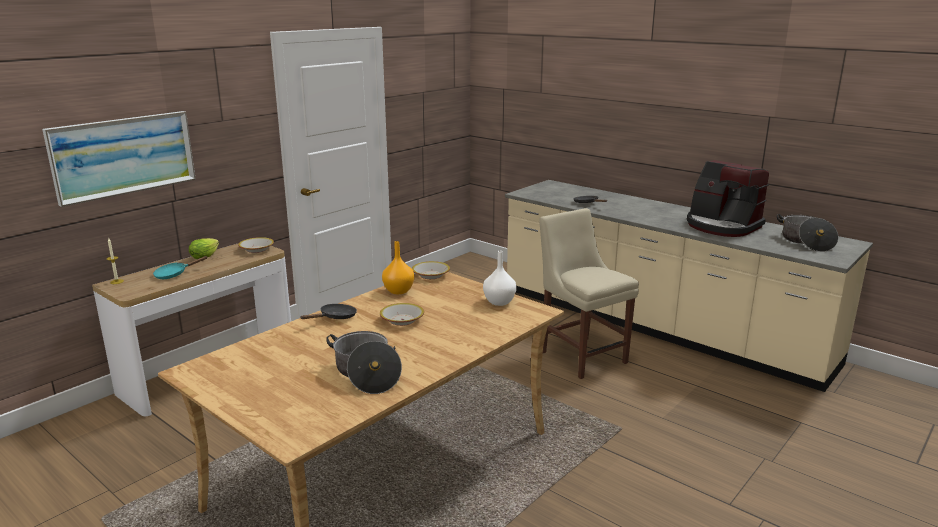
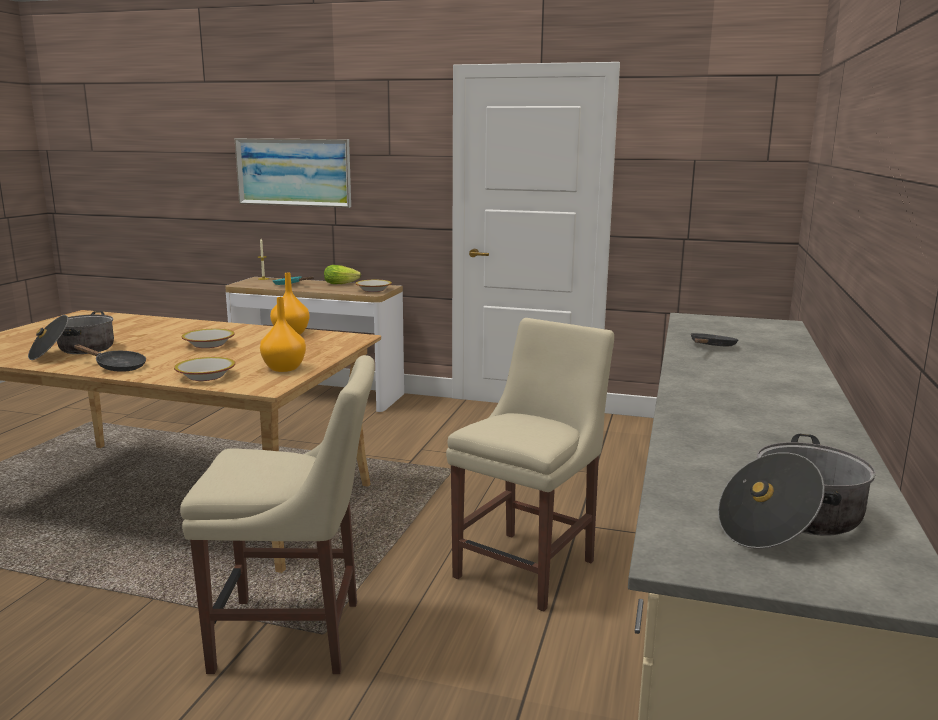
camera: 65 degrees right, 5 degrees down
(335, 317) = (206, 327): black frying pan -> black frying pan (117, 367)
(431, 275) = (349, 337): bowl -> bowl (205, 376)
(499, 302) = (285, 368): white vase -> orange vase
(619, 438) = (296, 636): none -> beige chair
(722, 226) = (761, 436): coffee machine -> none

